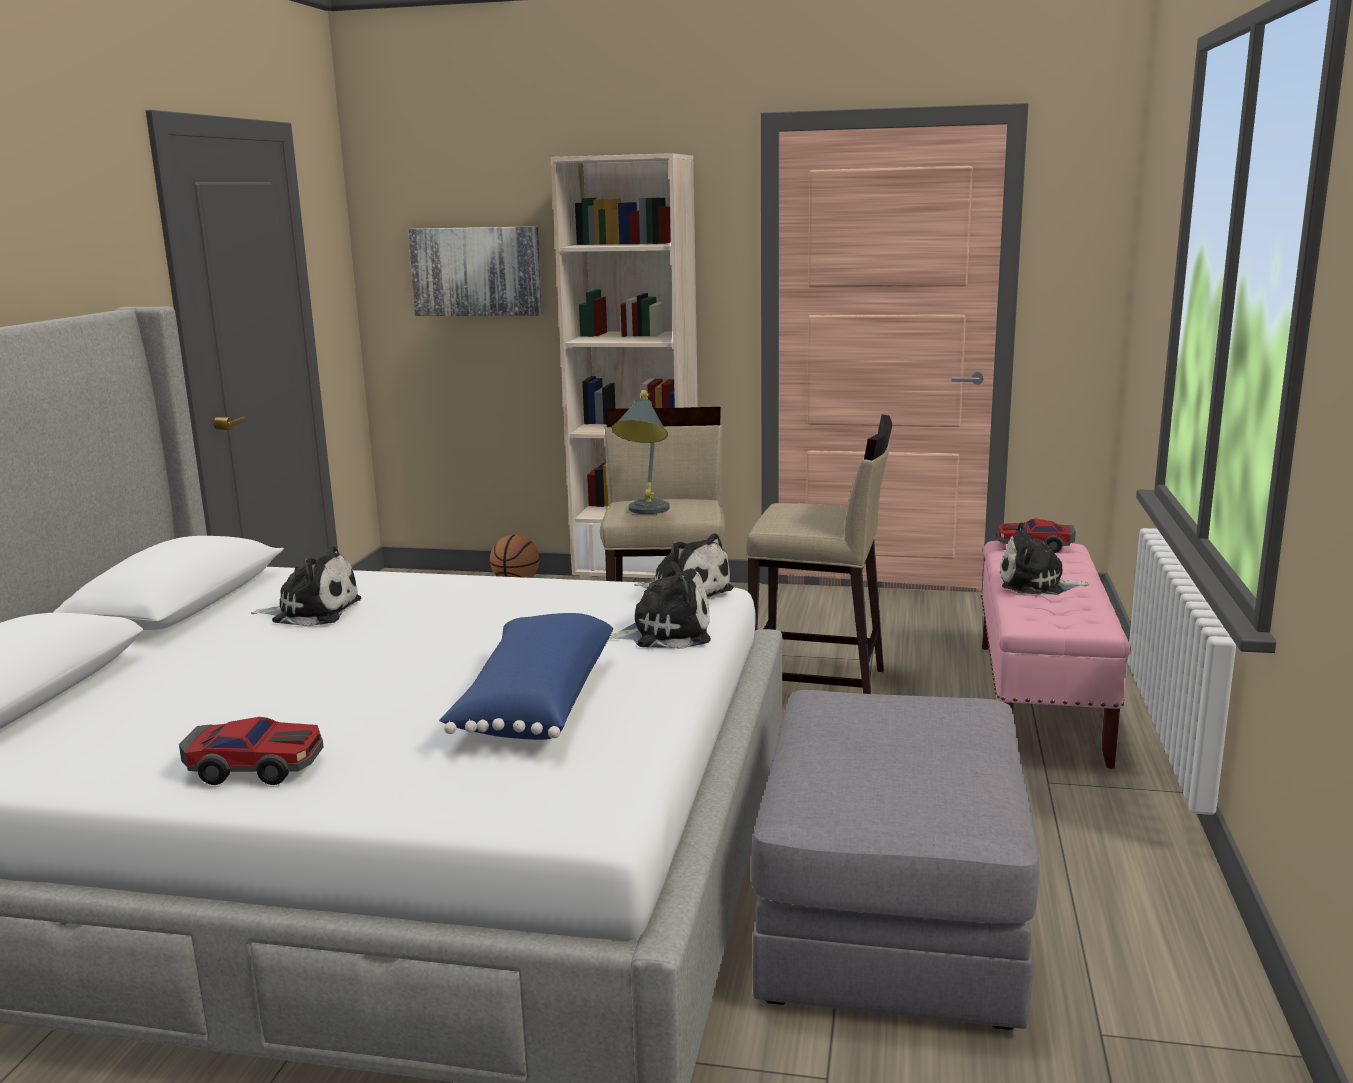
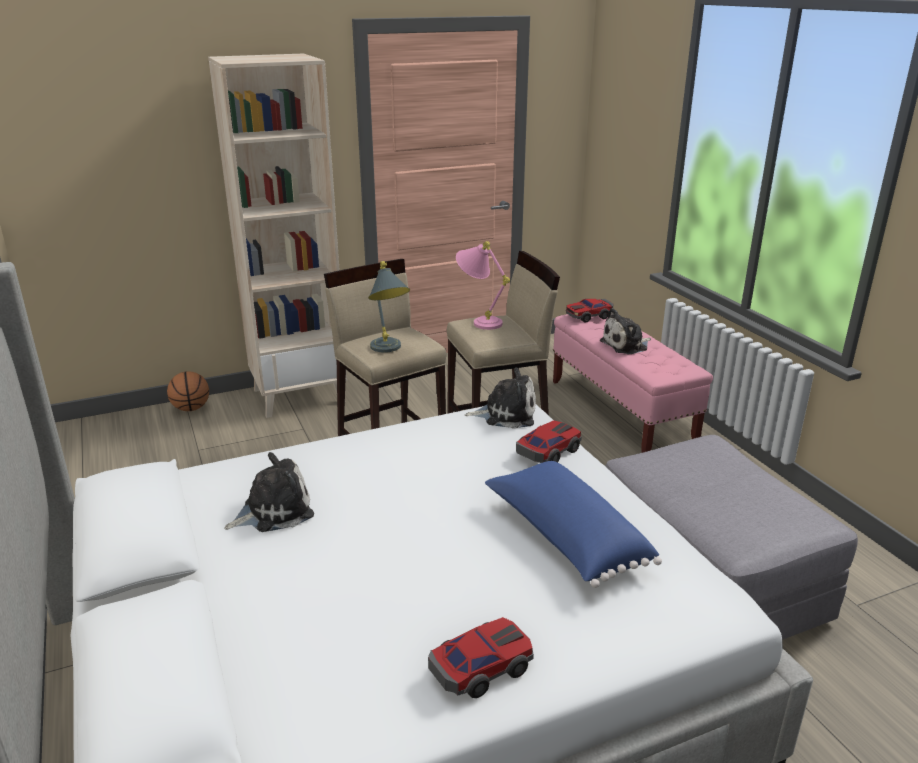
camera: 35 degrees left, 10 degrees up
(476, 271) = (118, 158): picture -> none
(665, 633) = (547, 451): plush toy -> toy car
(803, 505) = (479, 321): none -> pink table lamp

